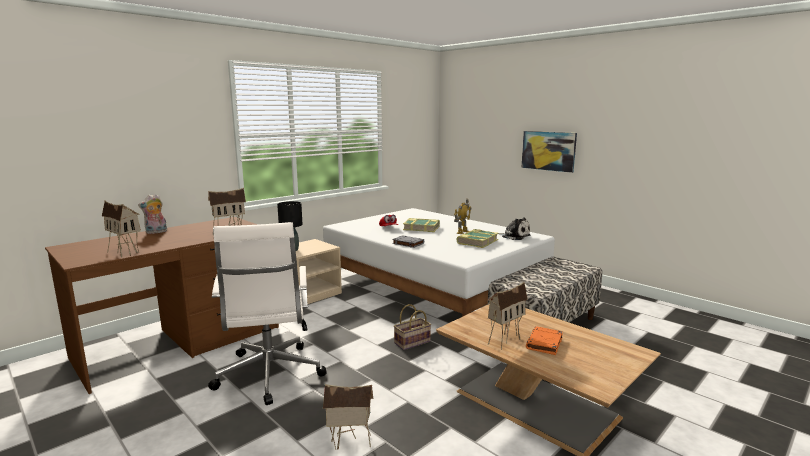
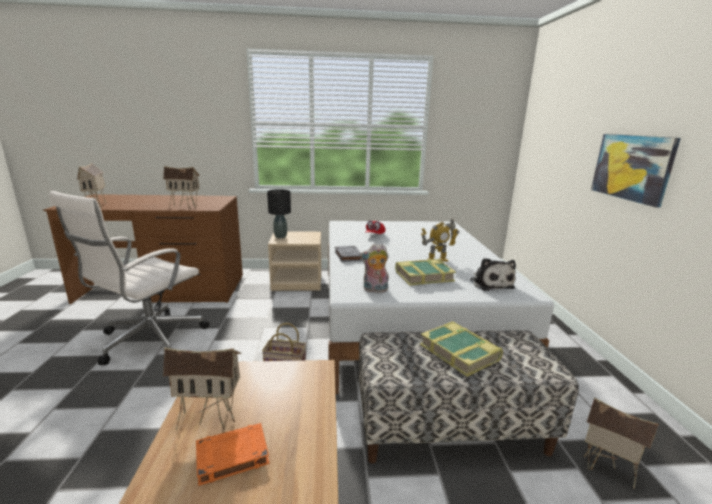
camera: 40 degrees right, 5 degrees up
(156, 232) = (159, 197): plush toy -> plush toy (375, 290)
(349, 443) = (64, 438): toy house -> toy house (606, 470)
(421, 228) = (405, 244): book -> book (460, 352)

